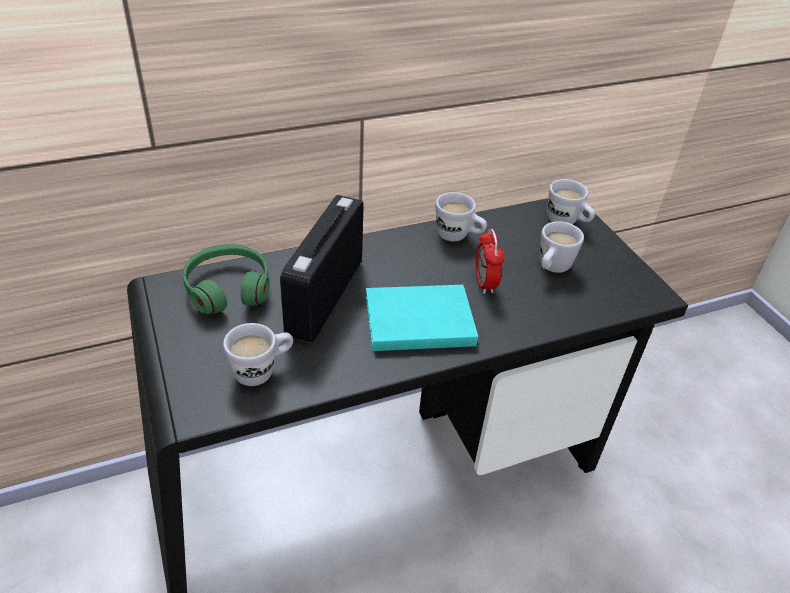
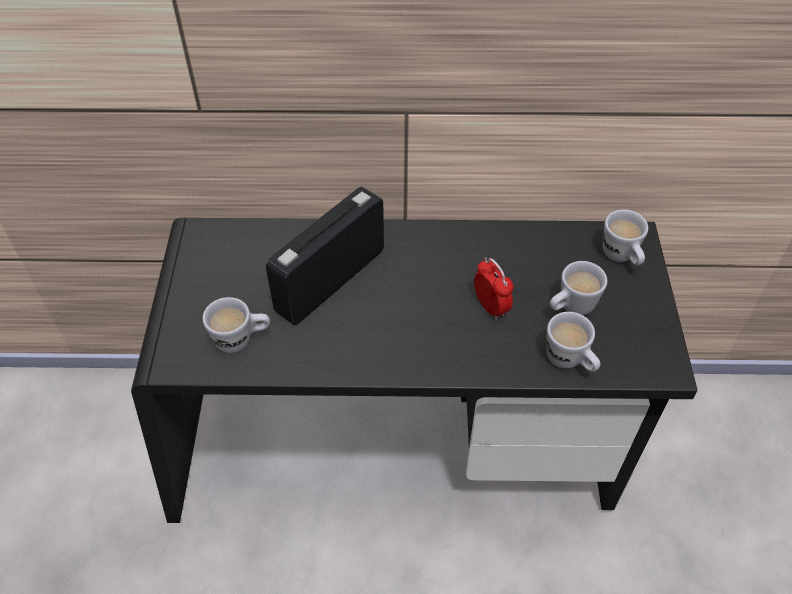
camera: 25 degrees right, 10 degrees up
(228, 288) = (250, 248): green headphones -> none
(416, 320) = (401, 328): turquoise book -> none
(458, 237) = (494, 246): white mug -> white mug (570, 361)
(485, 283) = (490, 307): alarm clock -> alarm clock turned 135 degrees clockwise

